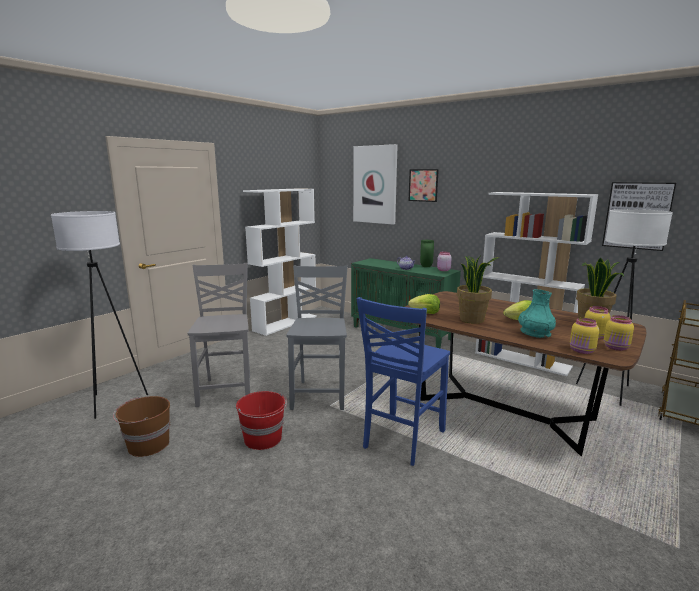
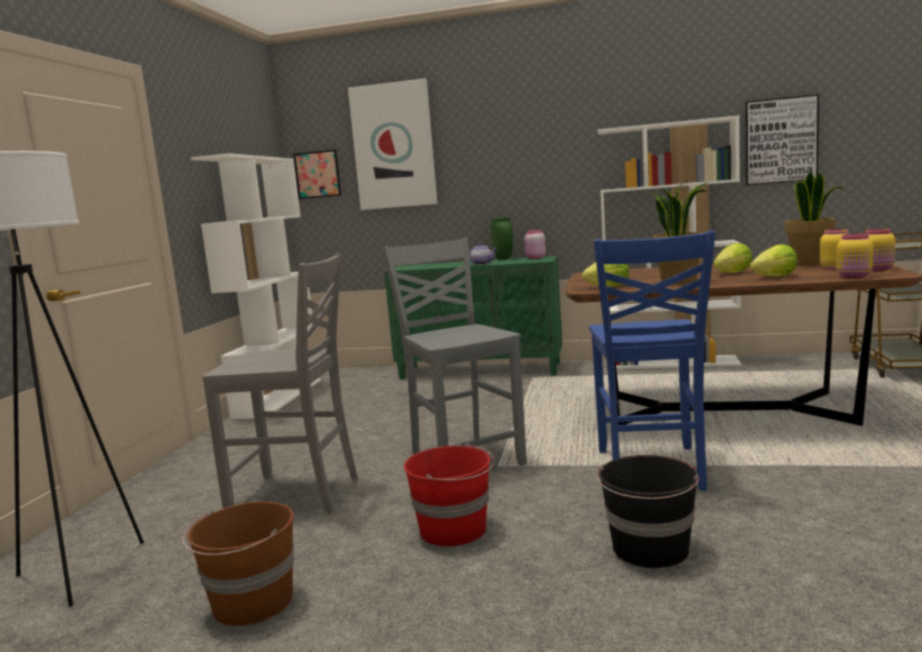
camera: 25 degrees left, 5 degrees down
(227, 390) = (297, 495): grey chair -> grey chair turned 135 degrees clockwise
(333, 492) = (650, 549): none -> black bucket
(423, 185) = (478, 137): picture -> picture (317, 174)
(535, 333) = (775, 276): turquoise vase -> lettuce
(608, 391) = (801, 368): white floor lamp -> none

